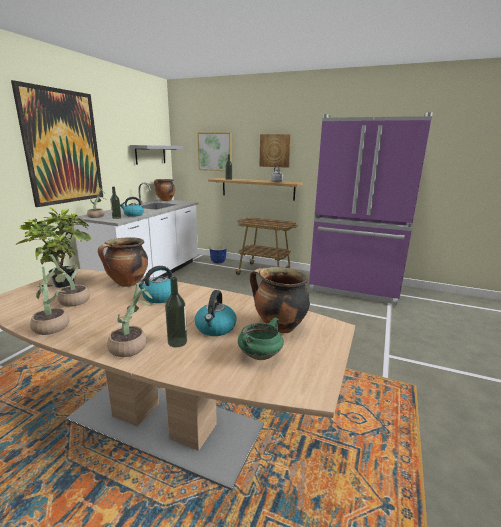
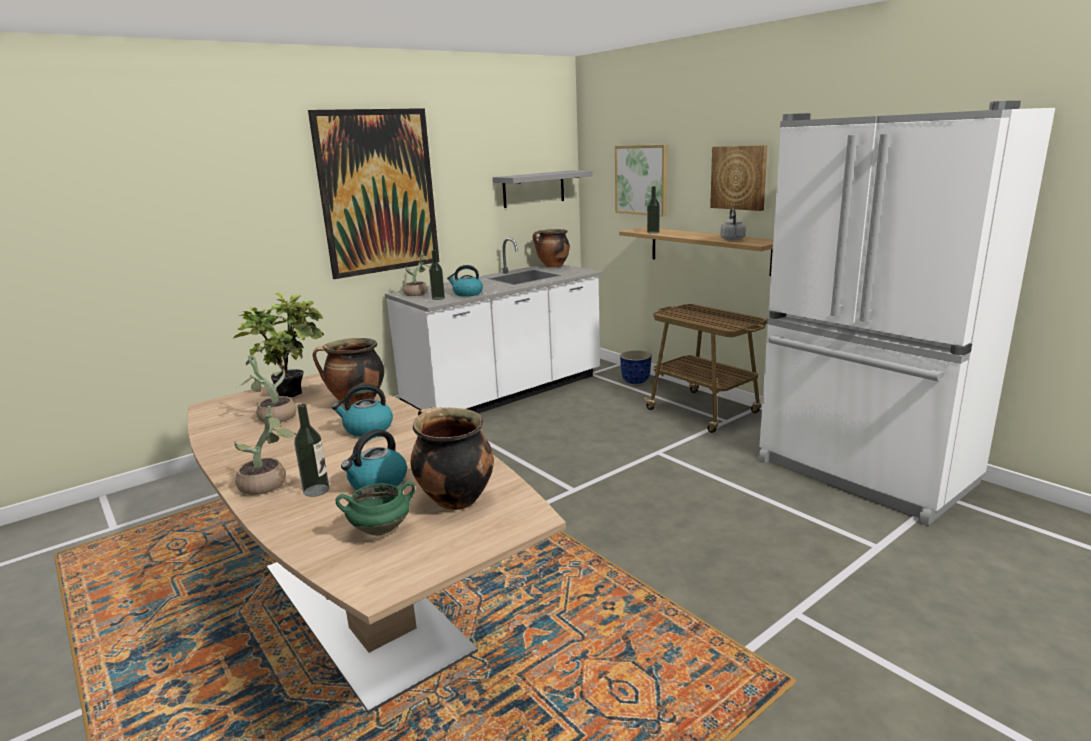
camera: 30 degrees right, 0 degrees up
(52, 325) = (228, 443): potted plant -> none
(354, 289) = (863, 473): purple fridge -> white fridge

